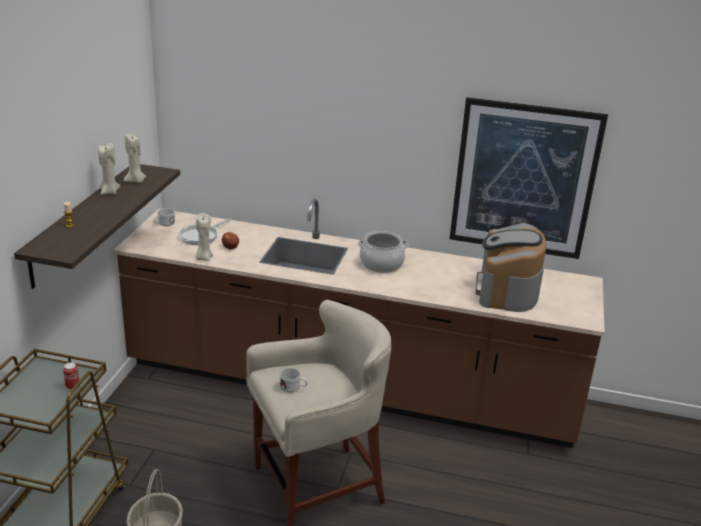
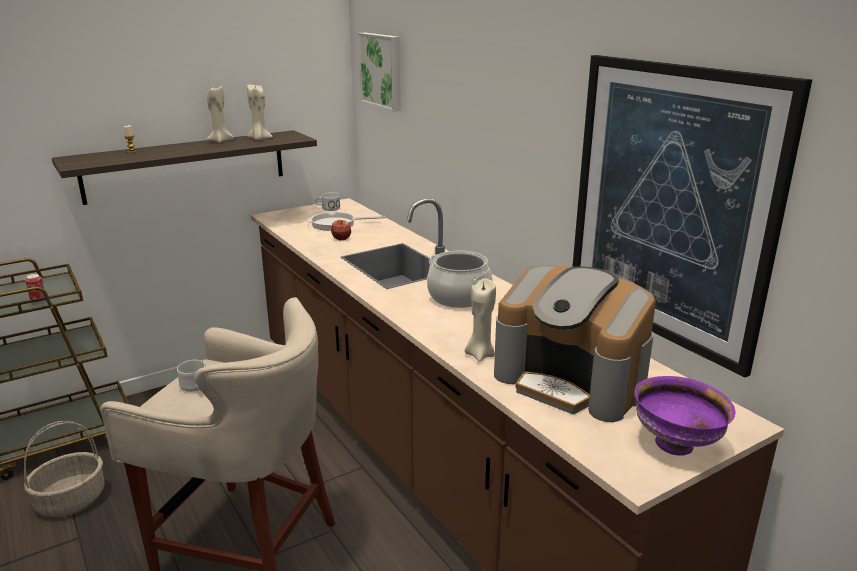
camera: 45 degrees right, 5 degrees down
(204, 258) = (301, 239): beige candle -> beige candle (480, 354)
(214, 99) = (382, 70): none -> picture
(507, 290) = (571, 380): coffee machine -> coffee machine turned 105 degrees counterclockwise
(581, 301) = (676, 444): none -> purple bowl

